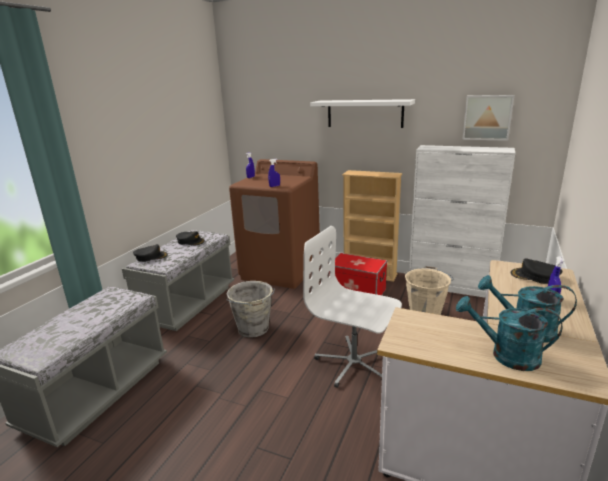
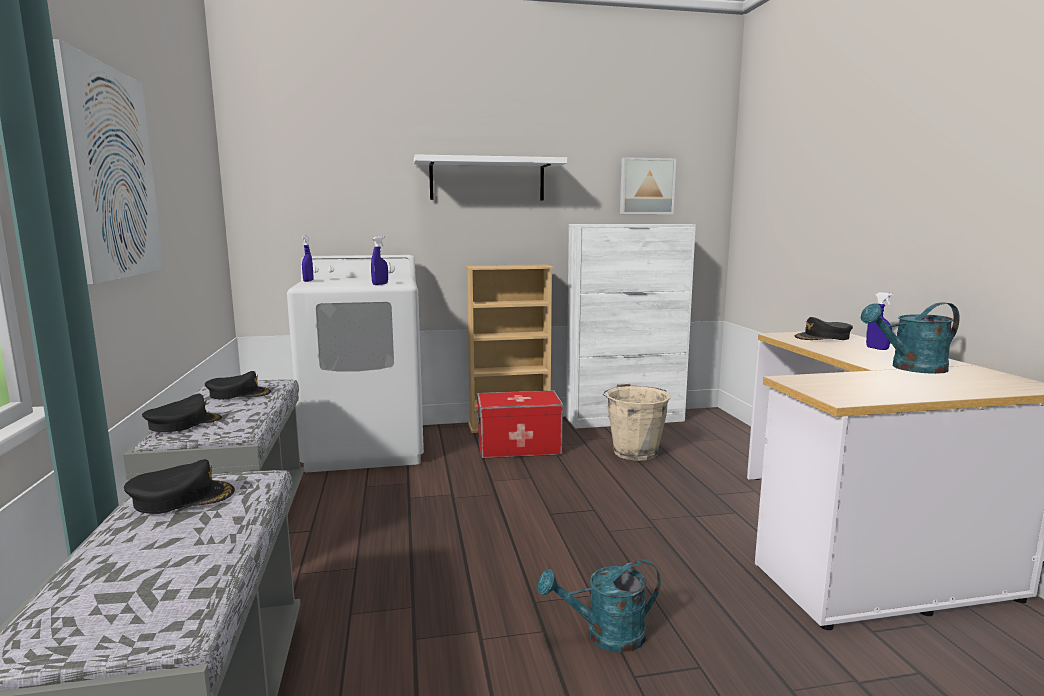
camera: 35 degrees left, 10 degrees down
(103, 300) = (182, 497): none -> black cap
(121, 143) = (113, 173): none -> picture
(253, 329) = (418, 529): grey bucket -> none
(281, 271) = (367, 447): brown washing machine -> white washing machine
(354, 364) = (624, 526): white office chair -> none
(506, 355) = (946, 385): turquoise watering can -> turquoise watering can (605, 636)

